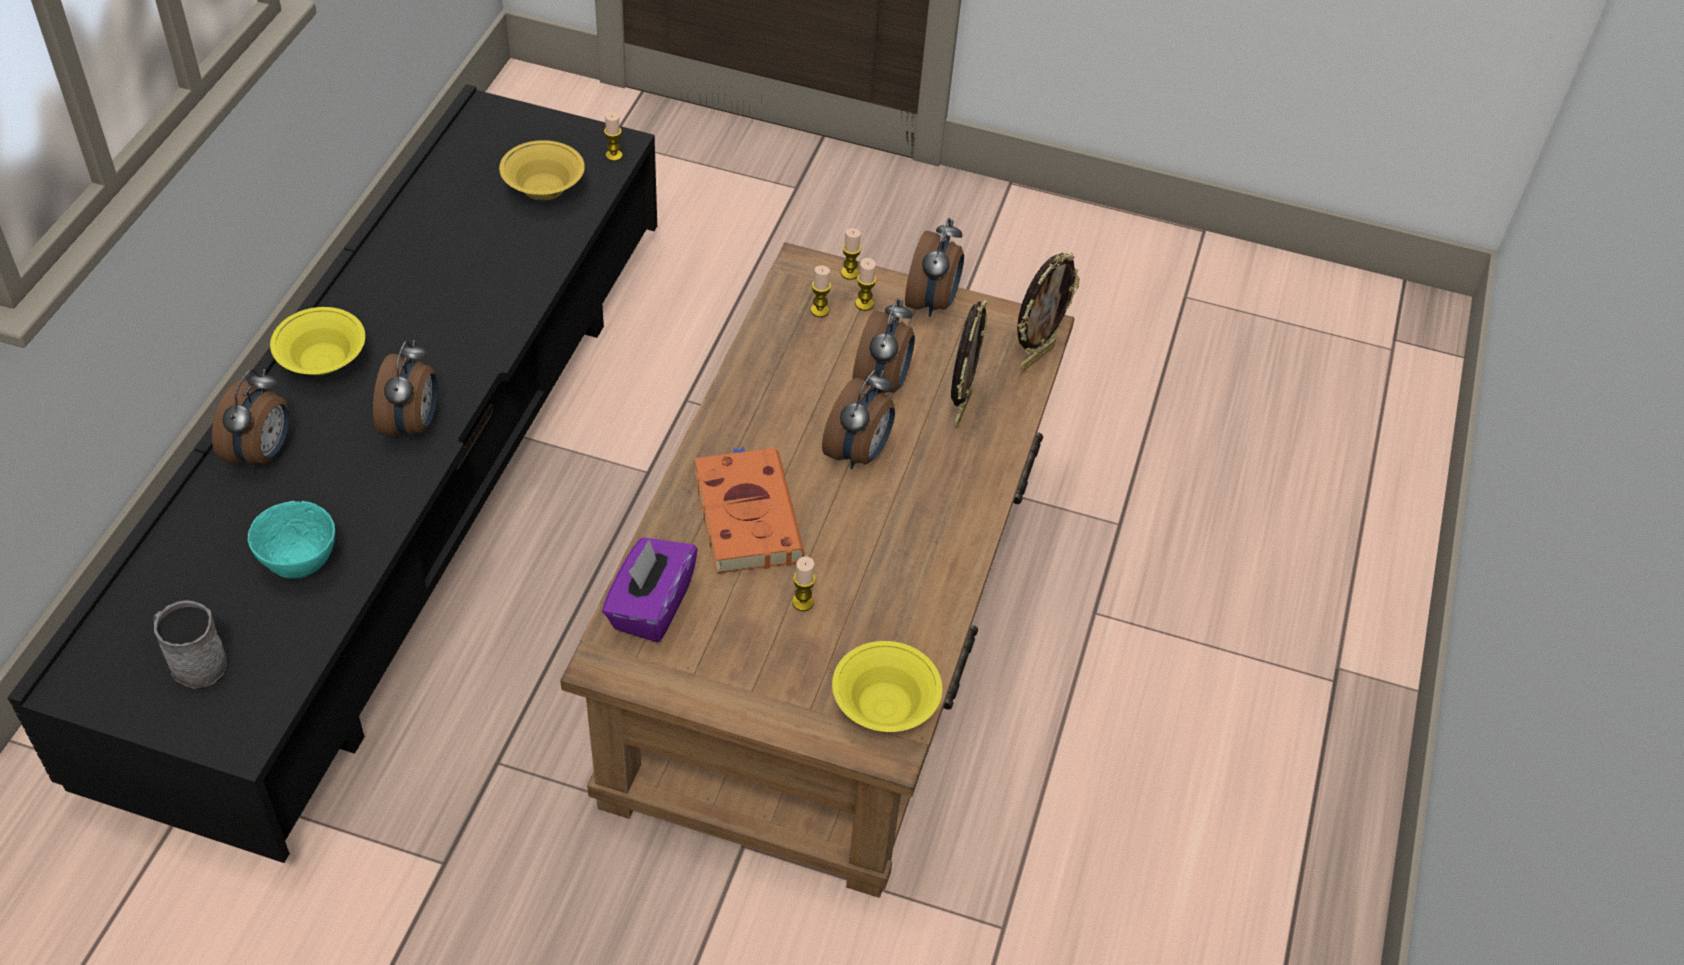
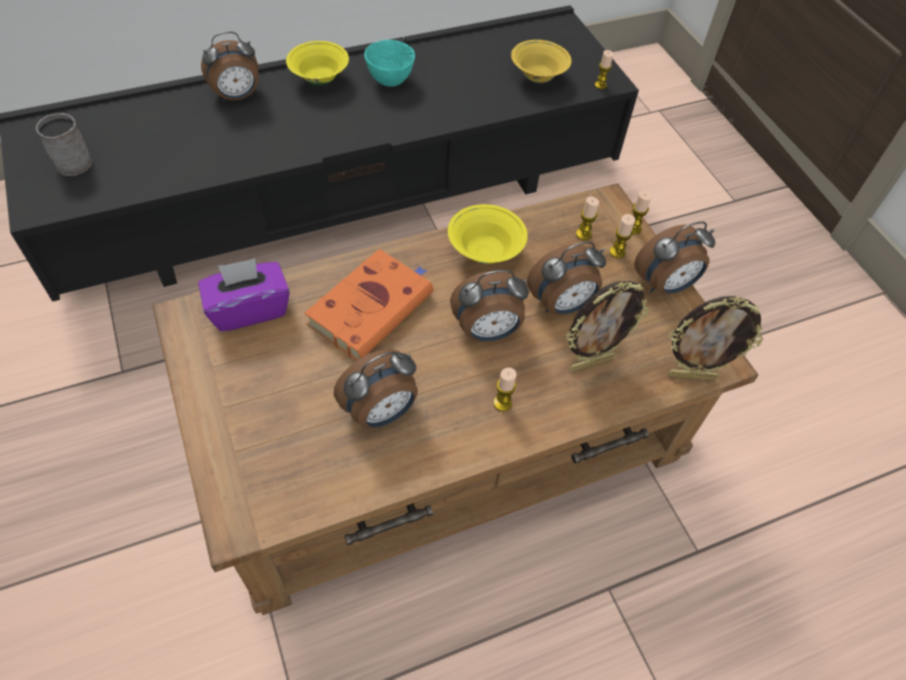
camera: 50 degrees right, 5 degrees up
(299, 564) = (175, 155): turquoise bowl -> turquoise bowl (389, 81)
(412, 424) = (314, 135): alarm clock -> alarm clock (380, 413)
(802, 602) = (325, 386): candle -> candle (502, 403)
(884, 709) = (270, 498): yellow bowl -> yellow bowl (484, 253)

